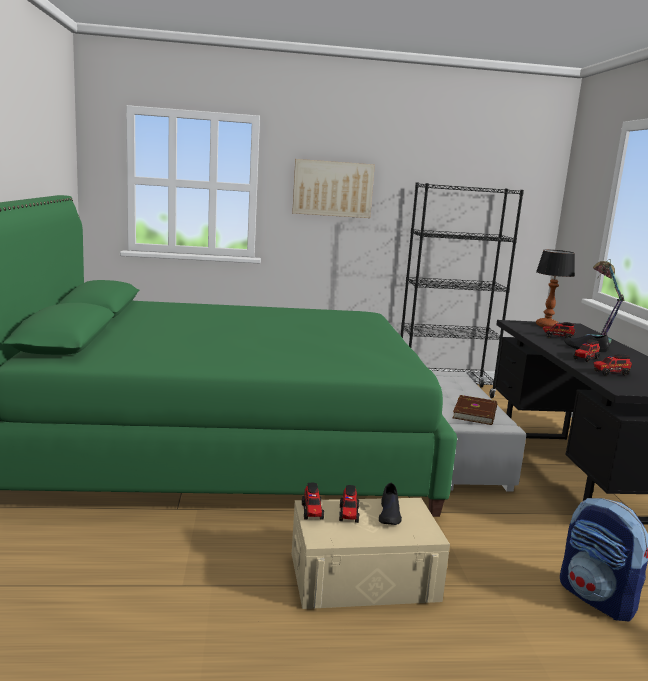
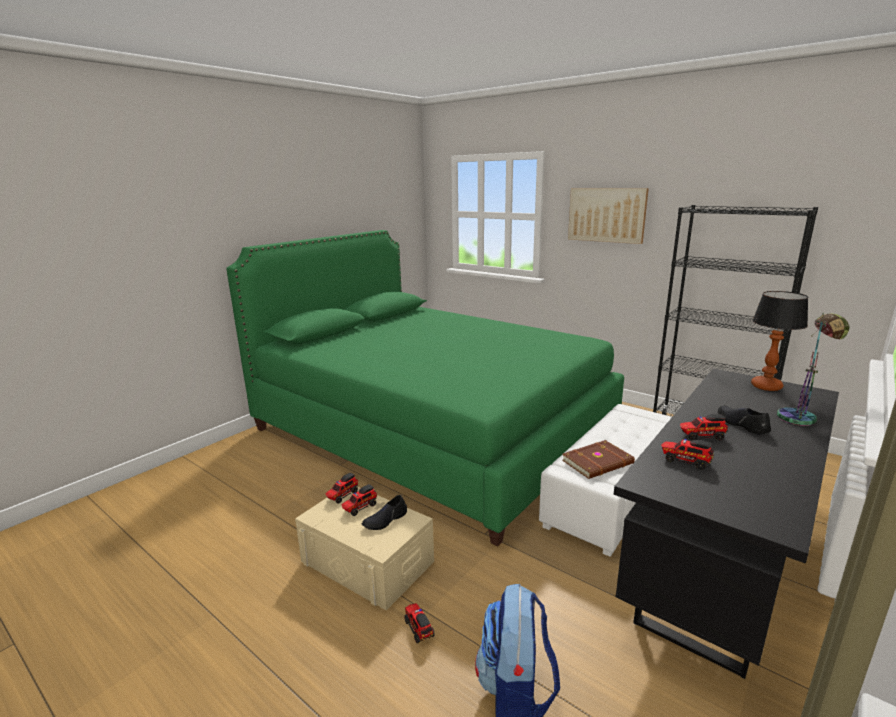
camera: 45 degrees right, 5 degrees up
(557, 337) = (740, 402): toy truck -> toy truck (418, 628)

